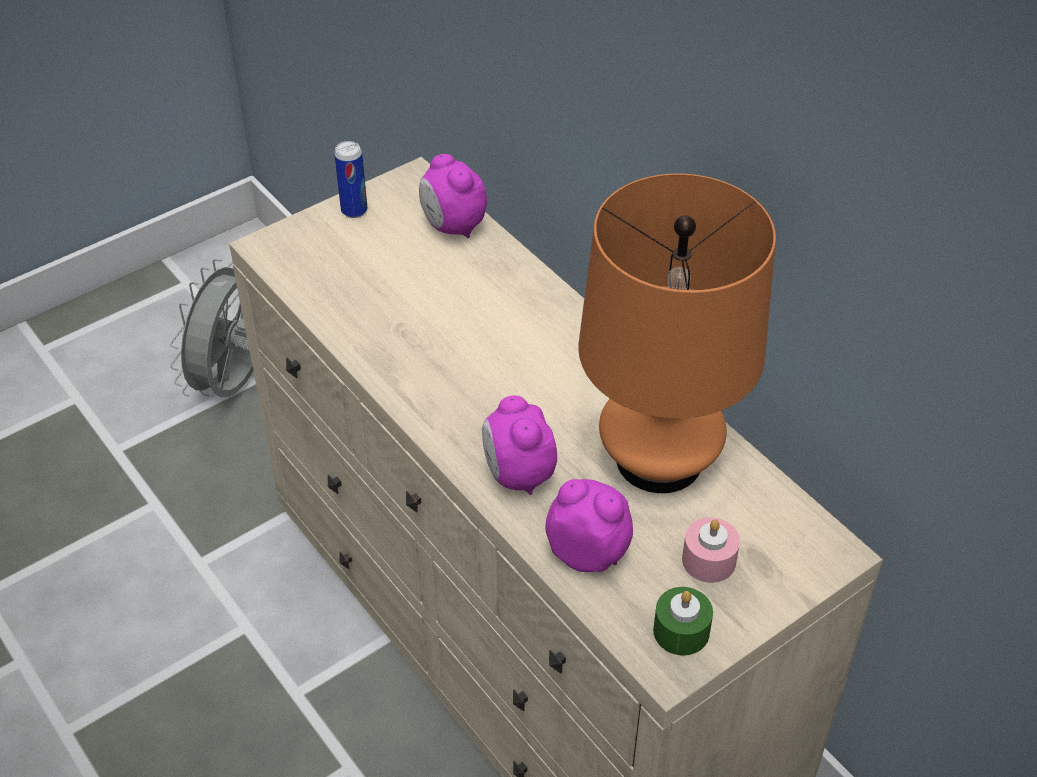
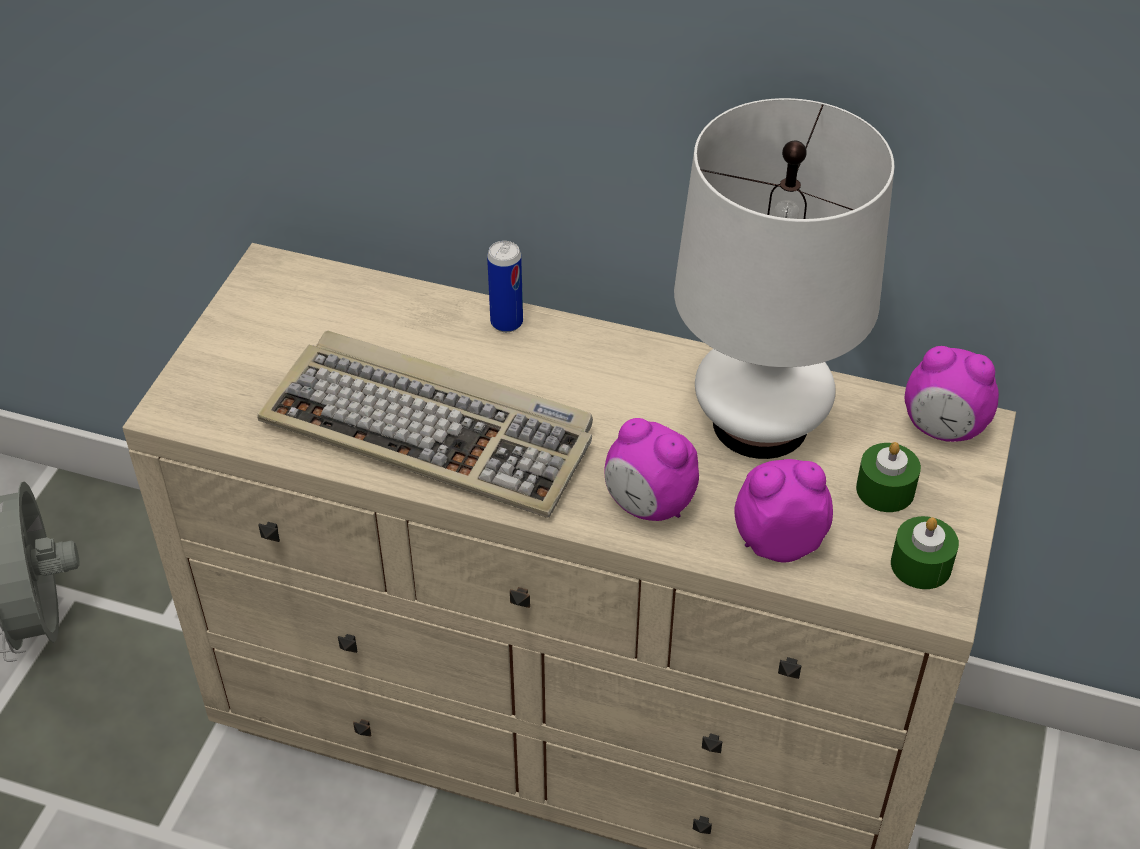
camera: 35 degrees left, 0 degrees up
(354, 210) = (233, 329): can -> can (506, 323)
(419, 343) = (432, 429): none -> keyboard
(452, 226) = (355, 298): alarm clock -> alarm clock (943, 429)
(659, 459) = (760, 423): orange table lamp -> white table lamp
(709, 560) = (885, 490): pink candle -> green candle

